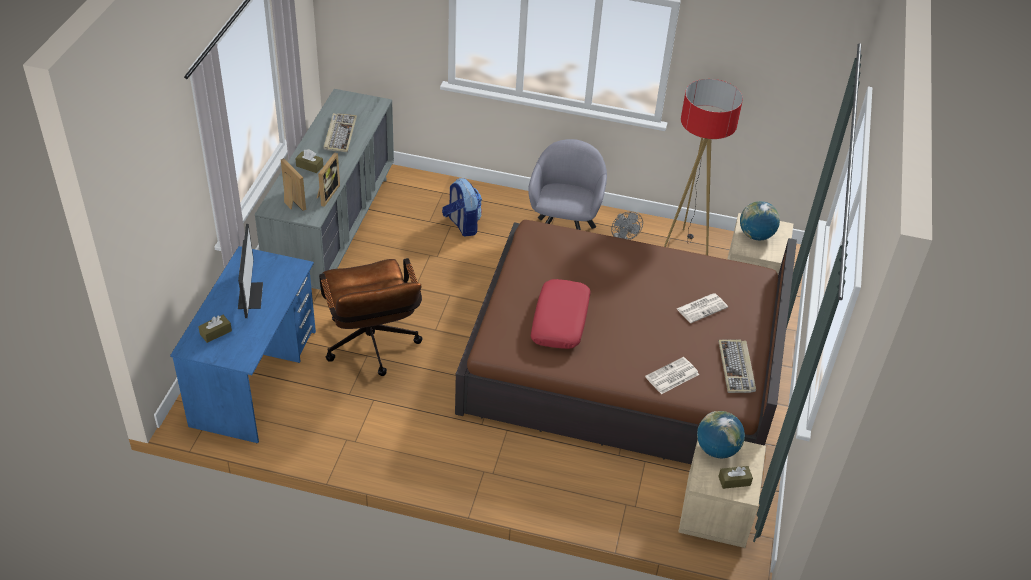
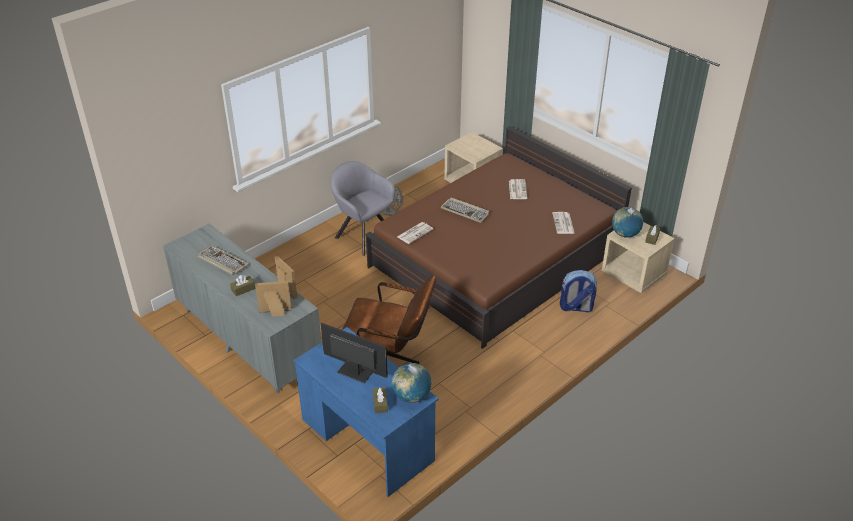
camera: 55 degrees left, 5 degrees down
(462, 225) = (308, 274): backpack -> backpack (576, 308)
(533, 254) = (415, 233): none -> newspaper
(560, 321) = (484, 246): red pillow -> none
(684, 247) = (419, 192): floor lamp -> none
(737, 368) = (574, 198): keyboard -> keyboard (465, 211)
(756, 235) = (470, 148): globe -> globe (411, 396)

